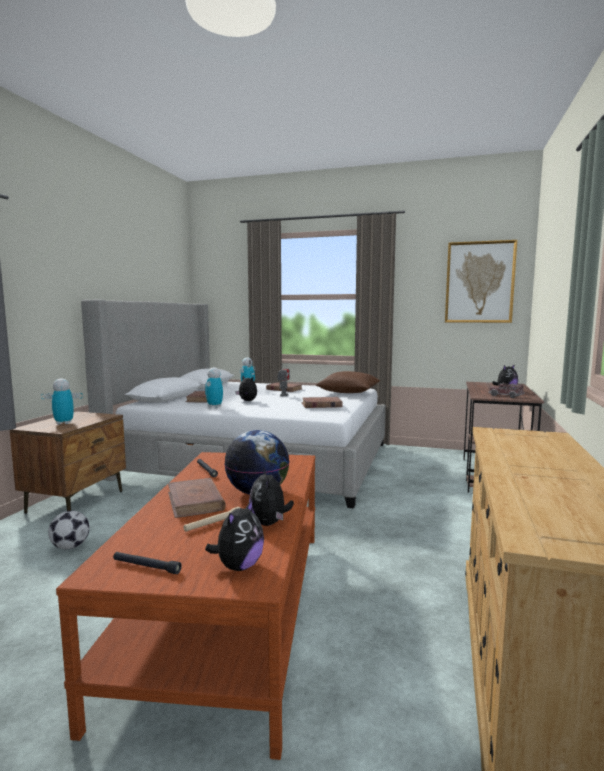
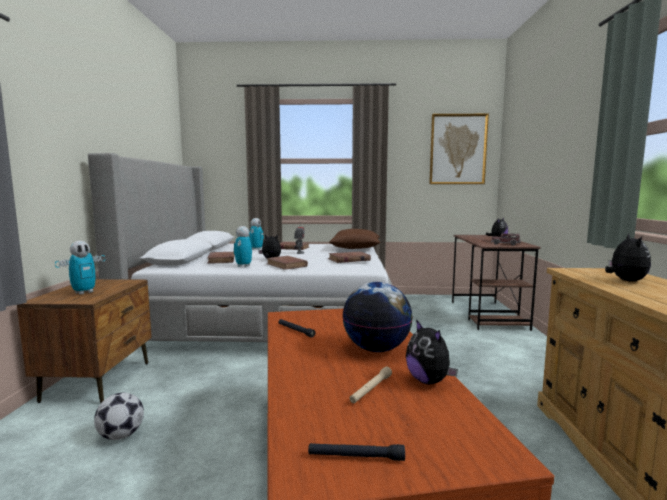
camera: 15 degrees left, 0 degrees up
(64, 423) = (84, 292): toy robot -> toy robot turned 150 degrees clockwise
(195, 501) = (322, 366): brown book -> brown book (286, 265)
(238, 566) = (459, 437): plush toy -> plush toy (625, 281)

